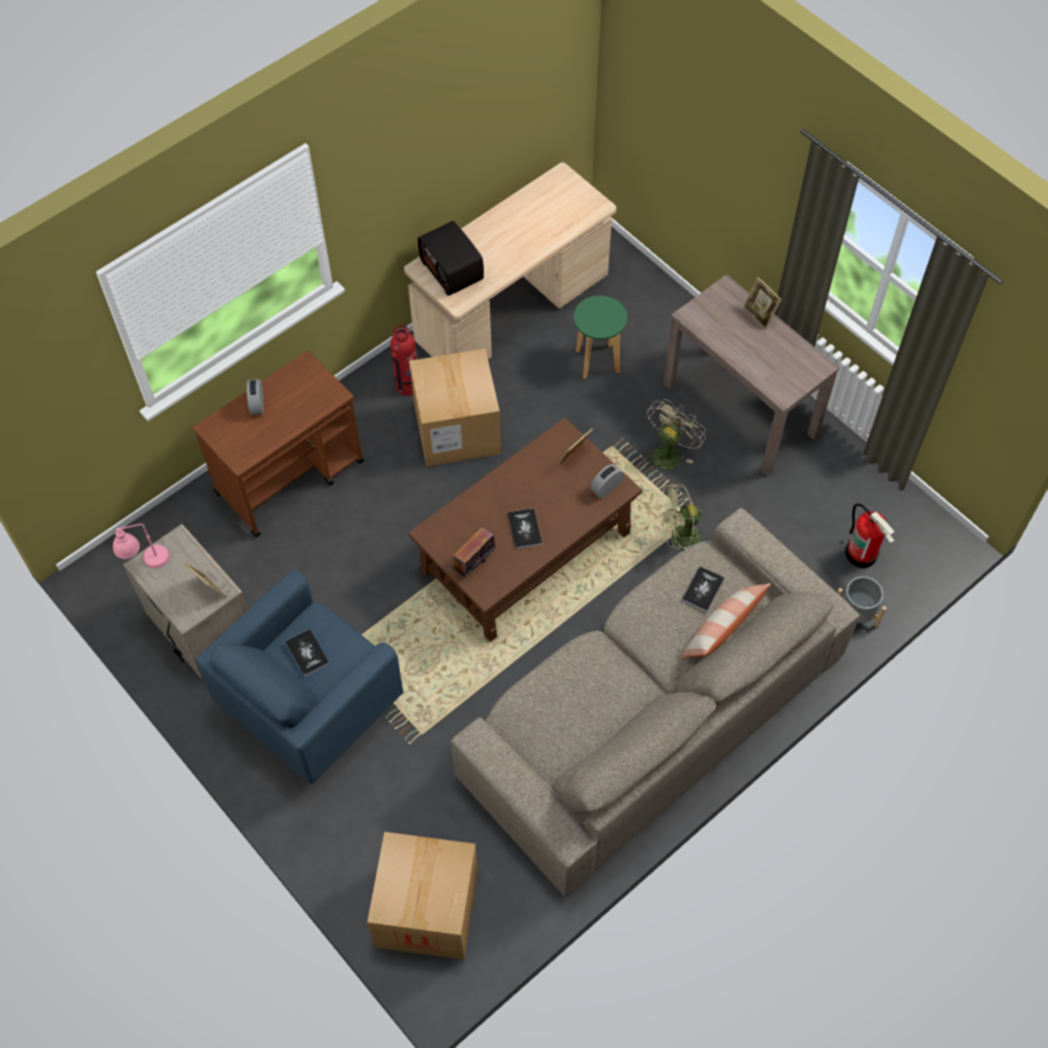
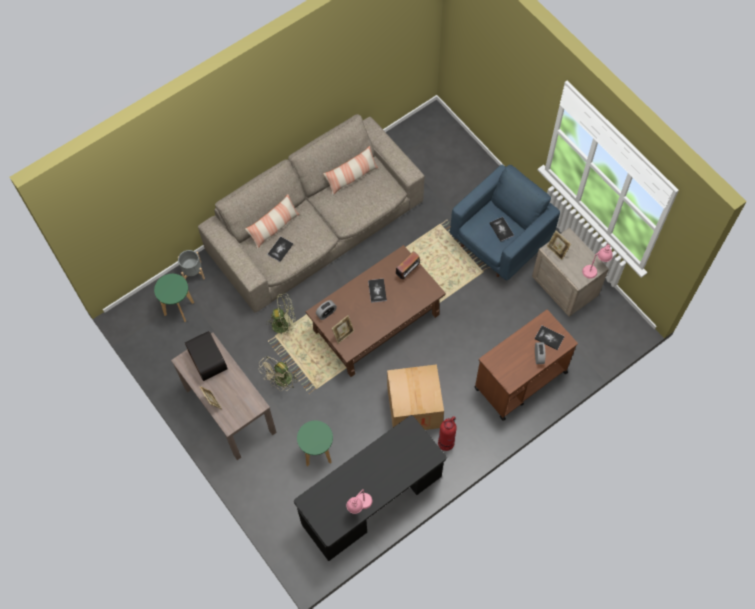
camera: 175 degrees left, 5 degrees up
(238, 432) = (549, 338): none -> book
(427, 909) = (438, 143): cardboard box -> none
(453, 270) = (412, 452): radio -> radio (207, 361)
(512, 308) = (372, 501): beige desk -> black desk
(523, 205) = (360, 507): none -> pink table lamp
(591, 738) = (351, 177): none -> pillow
(861, 553) = (179, 308): fire extinguisher -> green stool

